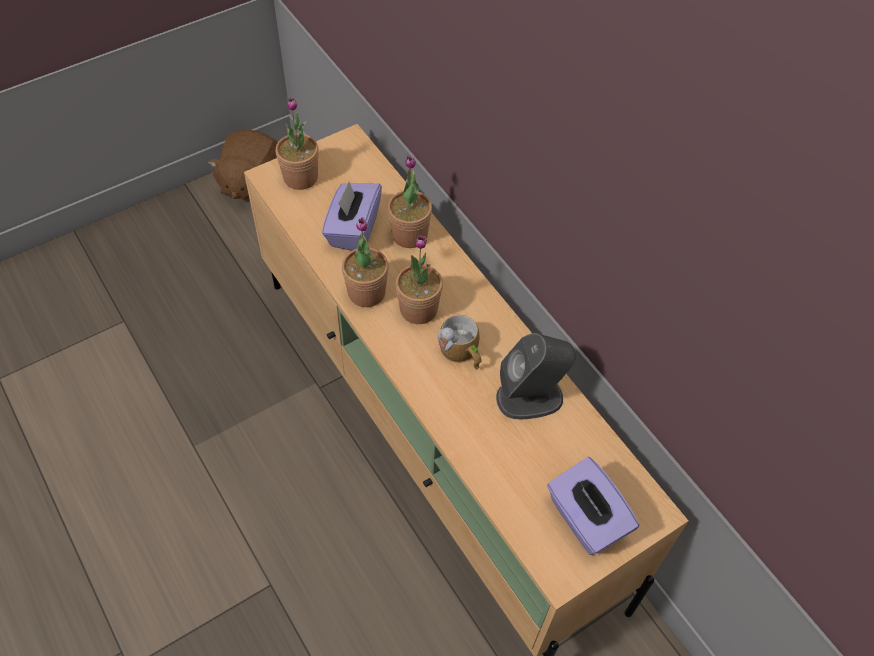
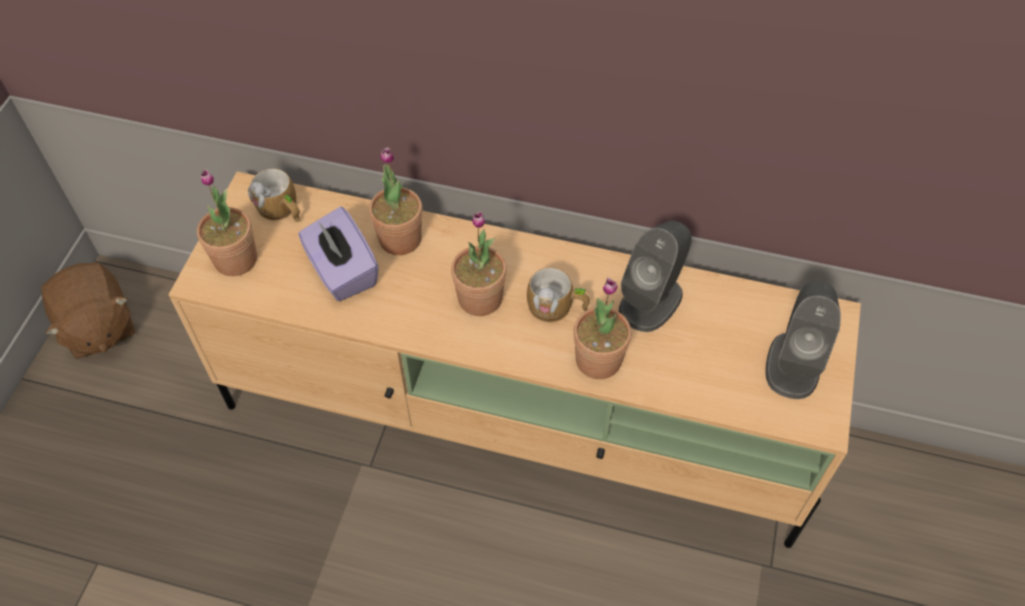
camera: 40 degrees left, 0 degrees up
(357, 166) = (281, 210): none -> mug
(366, 292) = (417, 319): potted plant -> potted plant (598, 360)
(585, 519) = (793, 364): purple tissue box -> grey speaker

